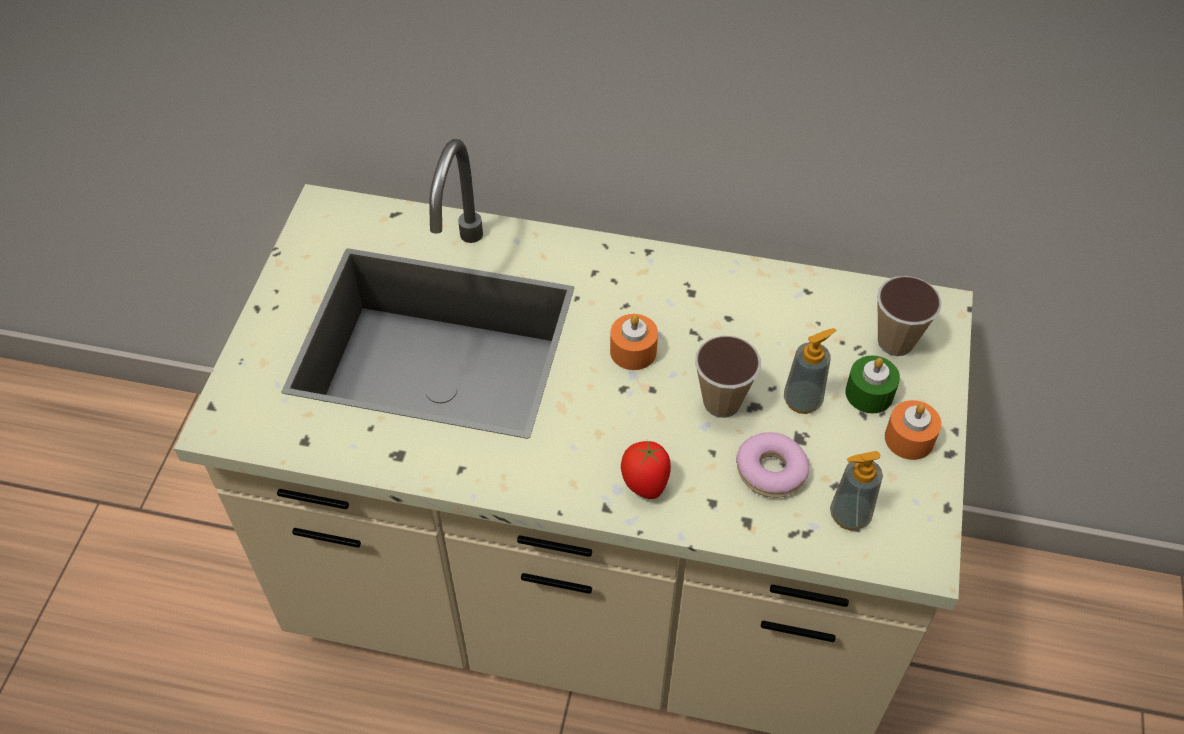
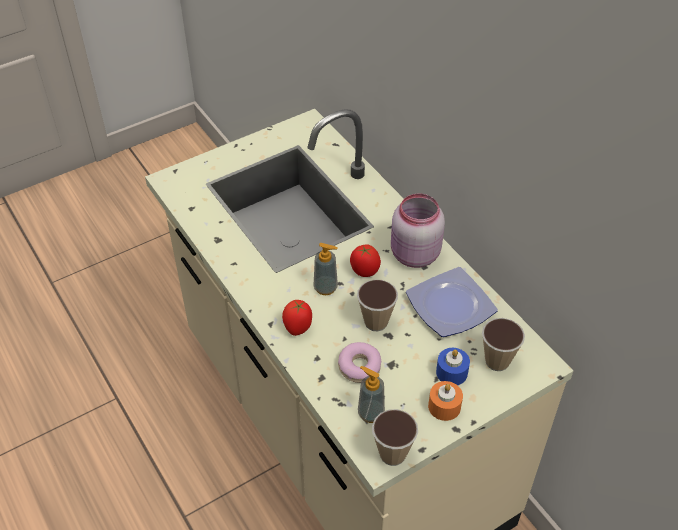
camera: 45 degrees right, 5 degrees down
(633, 351) = (364, 271): orange candle -> tomato
(663, 287) = (413, 255): none -> pink jar
(773, 315) = (450, 305): none -> plate
(802, 400) = (414, 350): soap dispenser -> soap dispenser (325, 288)
(869, 393) = (451, 372): green candle -> blue candle
(927, 540) = (392, 454): none -> cup

